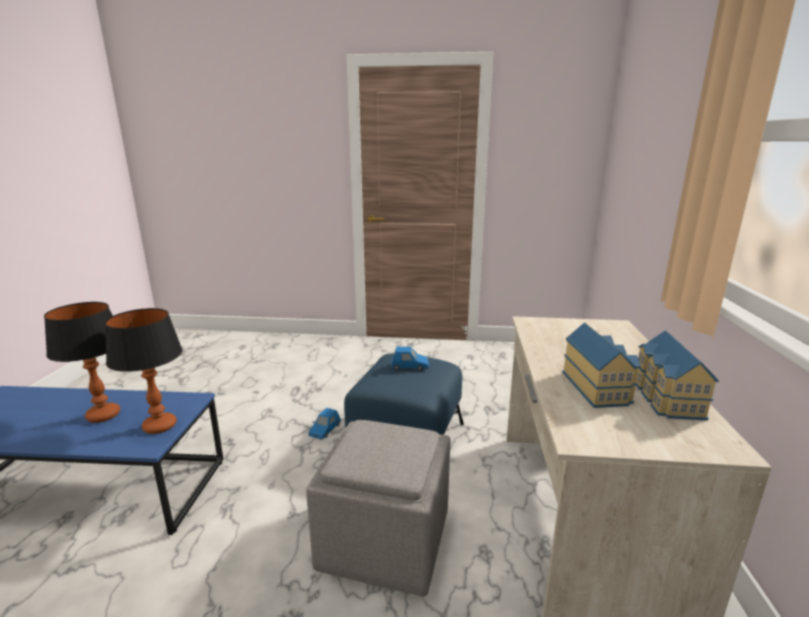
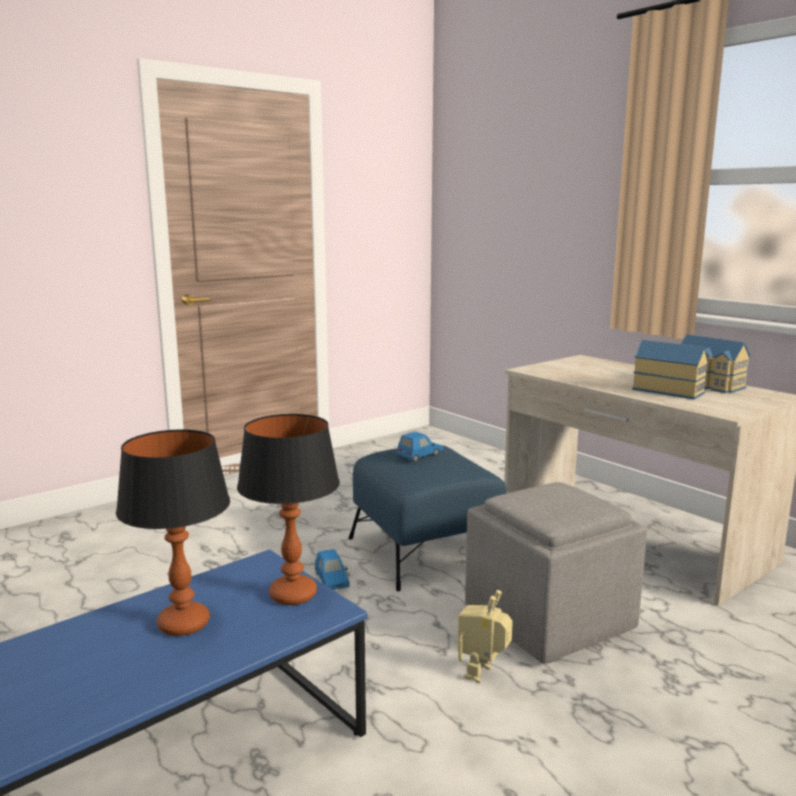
camera: 45 degrees left, 5 degrees down
(280, 547) = (483, 674): none -> toy robot

